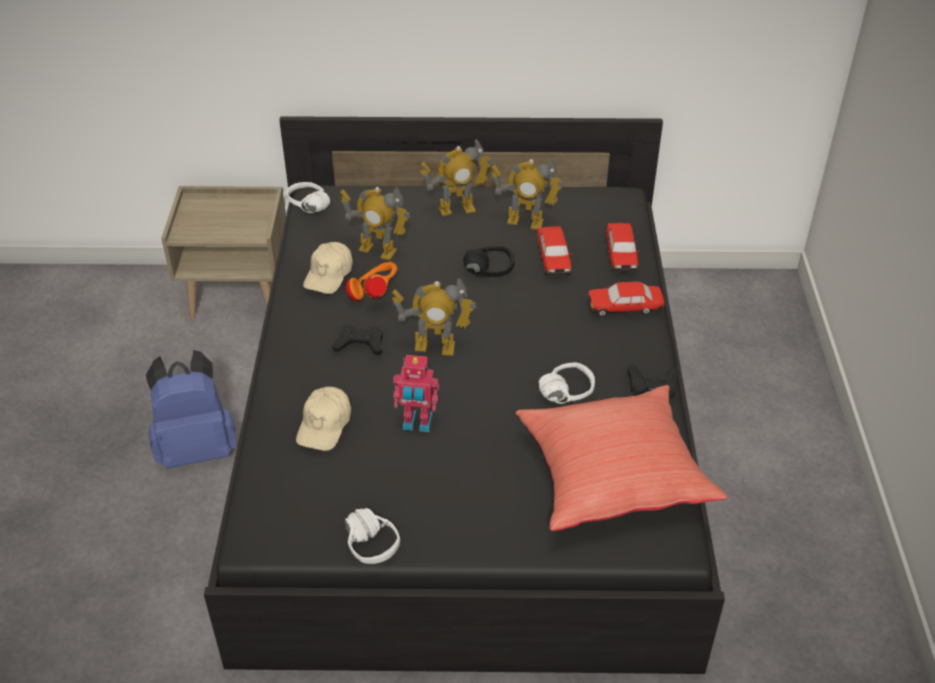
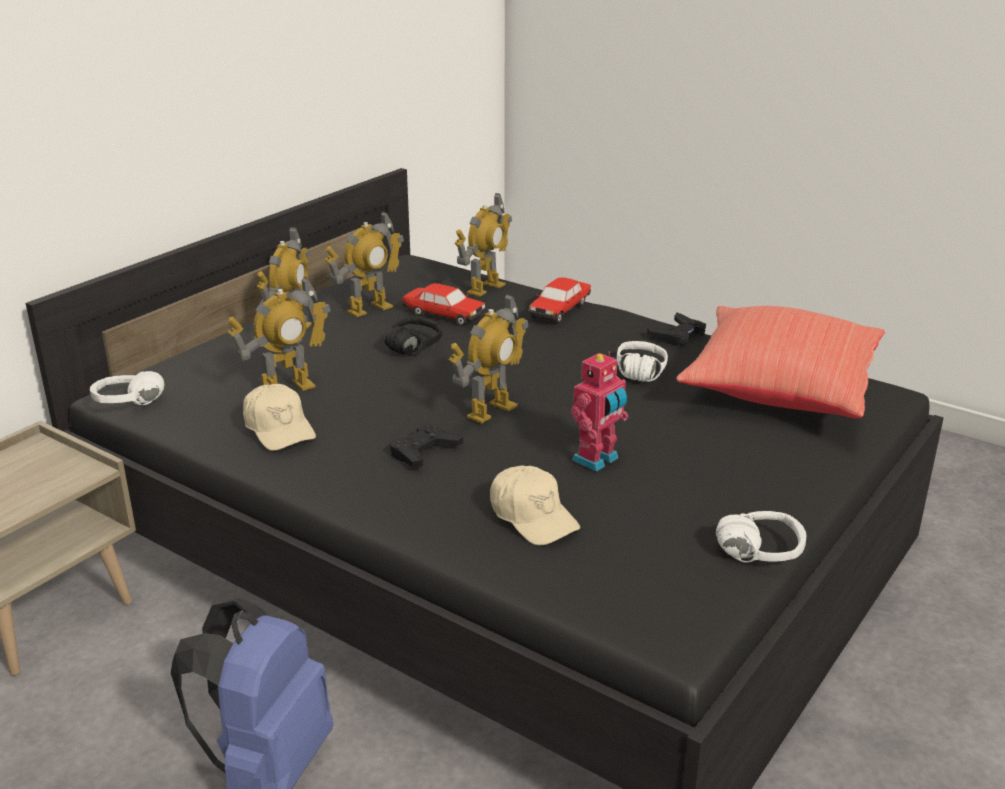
camera: 55 degrees left, 15 degrees down
(375, 294) = (356, 413): orange headphones -> none
(621, 254) = (485, 288): toy car -> toy robot

